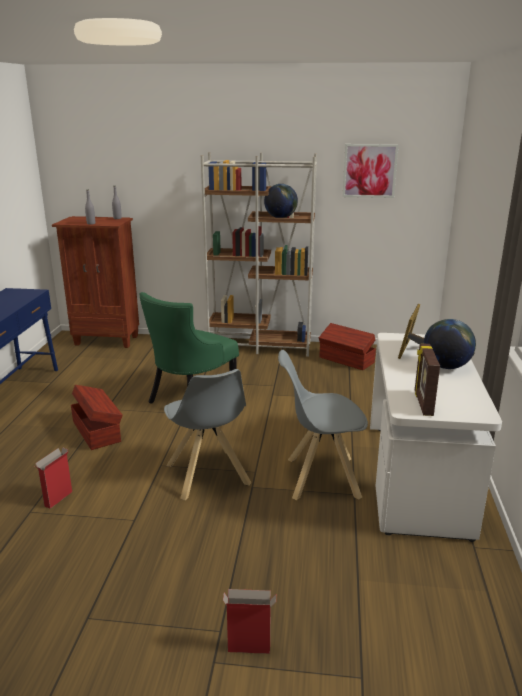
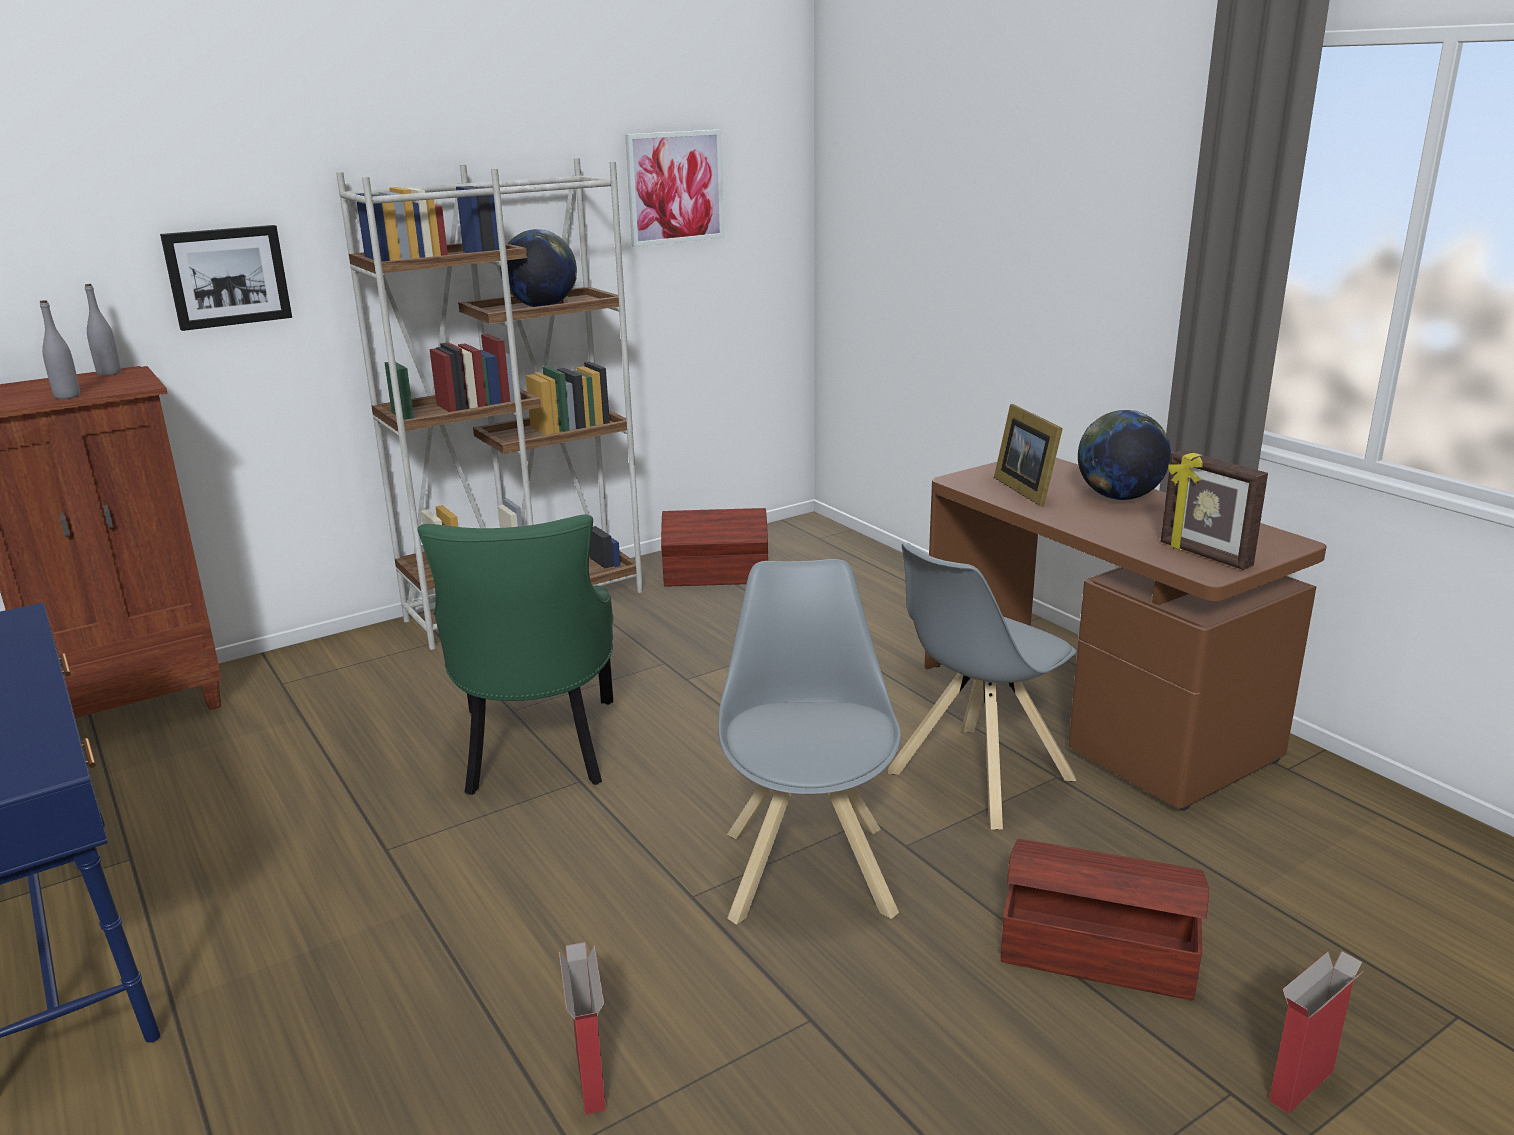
camera: 40 degrees left, 0 degrees up
(97, 431) = (441, 903): brown storage box -> brown storage box (1095, 950)
(165, 189) = (227, 276): none -> picture
(208, 476) = (808, 868): grey chair -> grey chair turned 120 degrees counterclockwise
(418, 478) = (1093, 712): white desk -> brown desk

